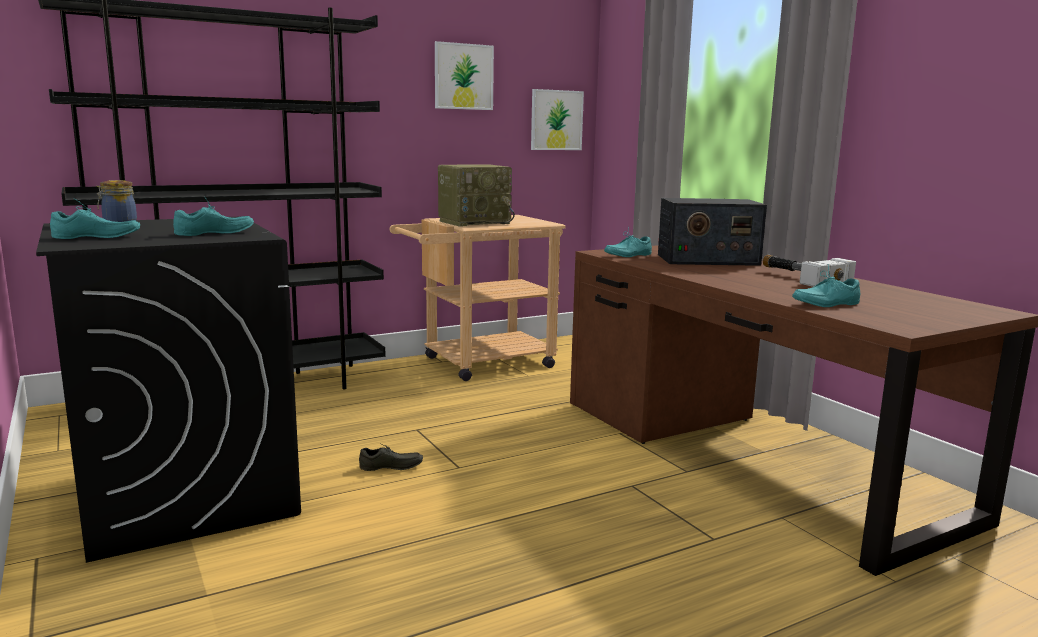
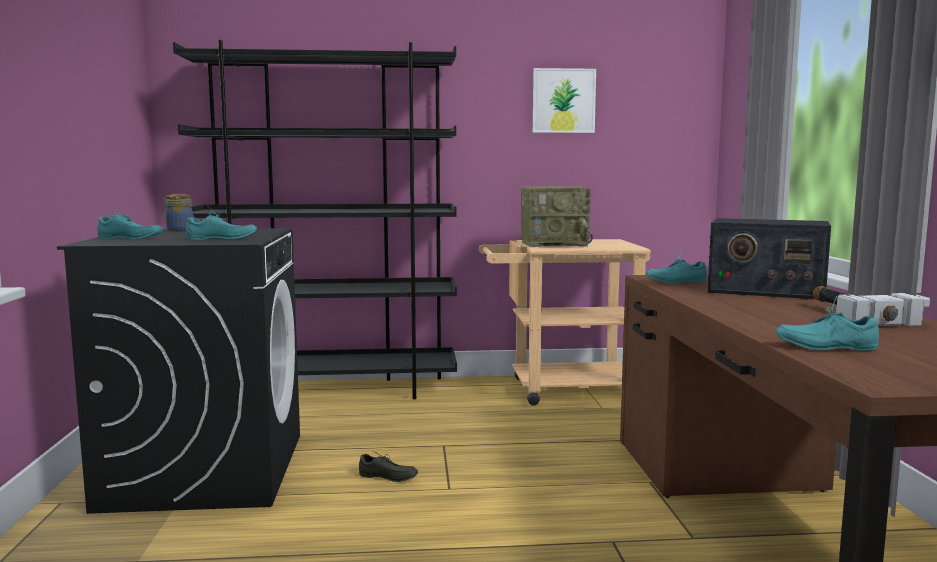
camera: 25 degrees right, 5 degrees down
(556, 120) = (669, 141): picture -> none

